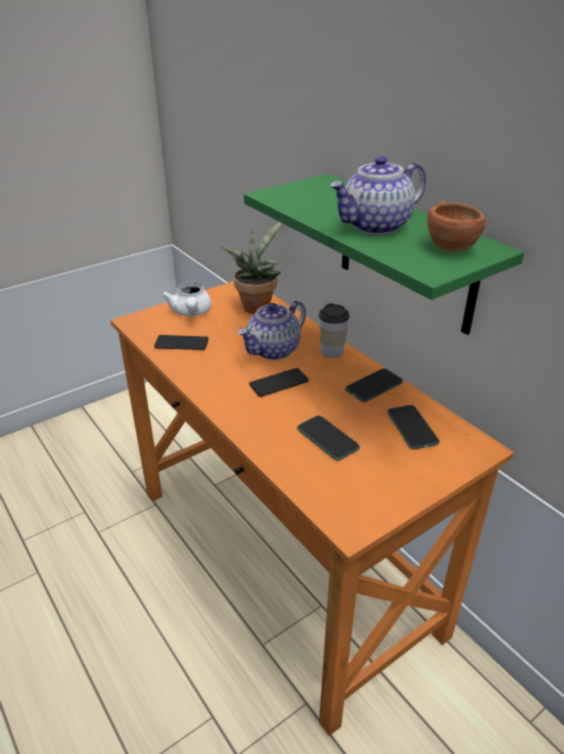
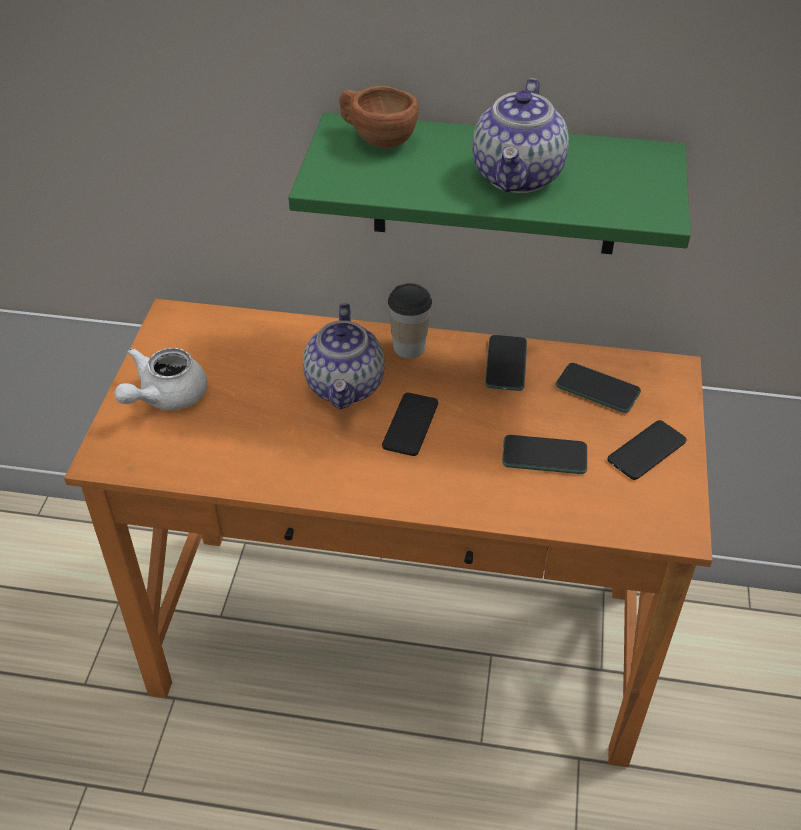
camera: 45 degrees left, 10 degrees up
(181, 343) = (222, 448): phone -> phone (646, 450)
(191, 313) = (165, 397): white teapot -> white teapot turned 90 degrees clockwise
(256, 305) = (235, 335): potted plant -> none
(447, 244) = (618, 169): brown cup -> brown cup (376, 138)

